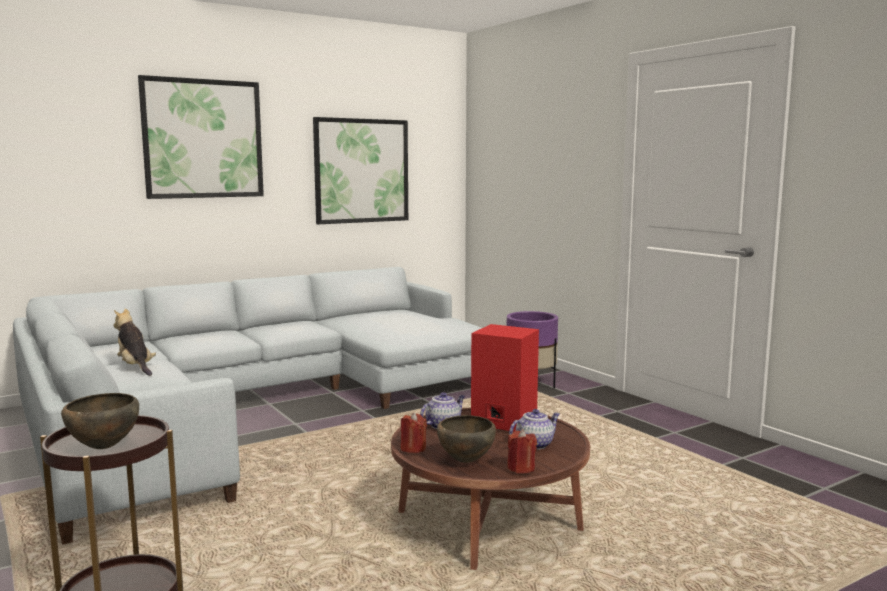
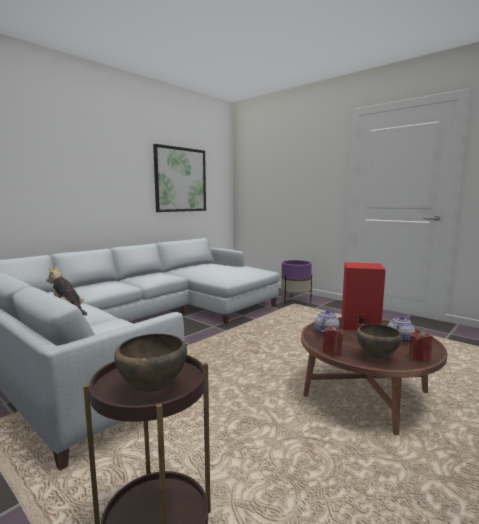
camera: 15 degrees left, 0 degrees up
(203, 139) = (86, 152): picture -> none

